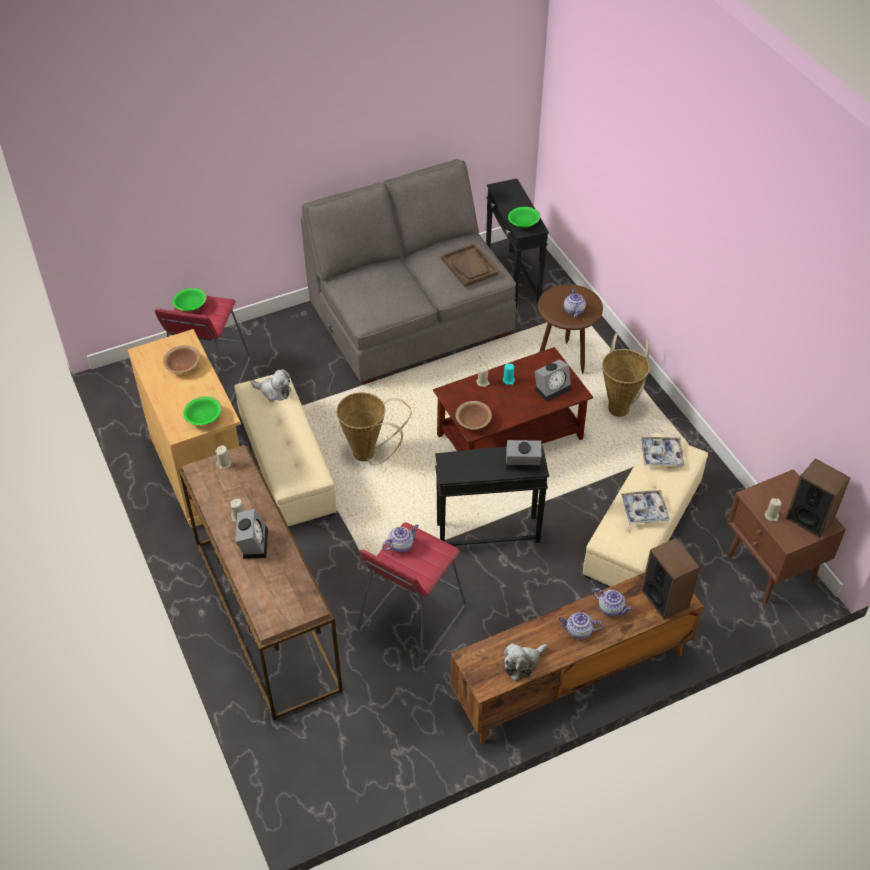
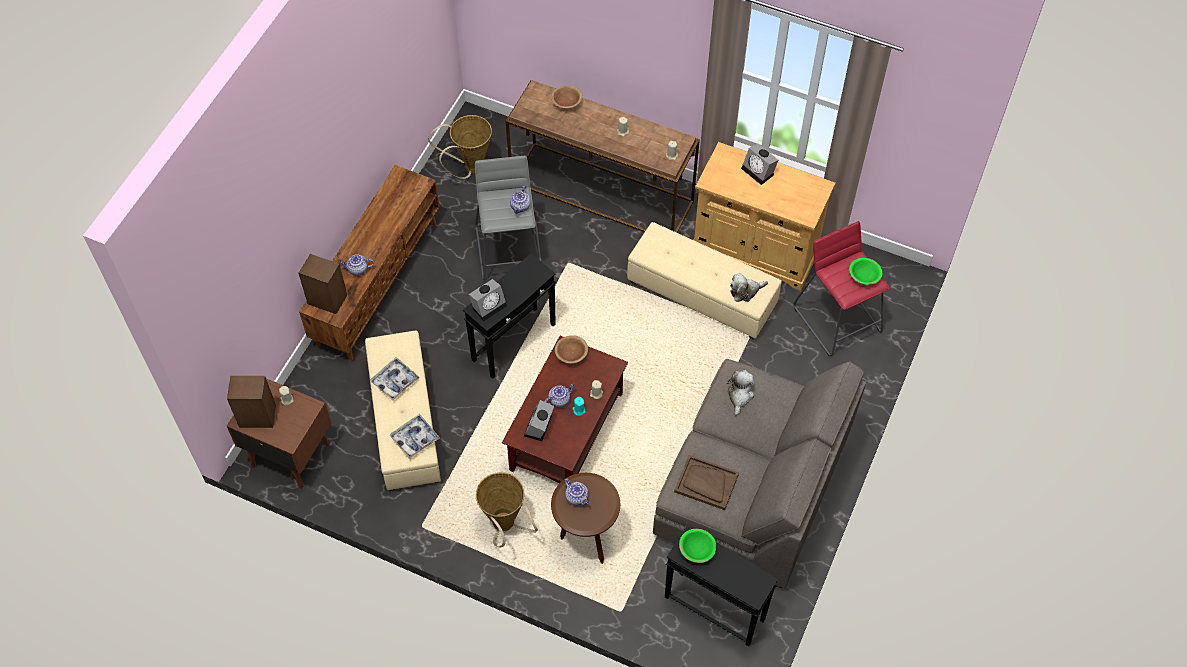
camera: 140 degrees right, 10 degrees up
(183, 366) = (782, 196): brown bowl -> brown bowl (566, 102)
(203, 418) = (721, 171): green bowl -> none
(253, 542) = (596, 123): alarm clock -> alarm clock (759, 171)
(369, 455) = (653, 342): basket -> basket (469, 168)
(412, 619) = (509, 250): red stool -> grey stool
(523, 664) = (387, 201): plush toy -> plush toy (739, 395)
(578, 631) = (368, 241): teapot -> teapot (559, 400)

